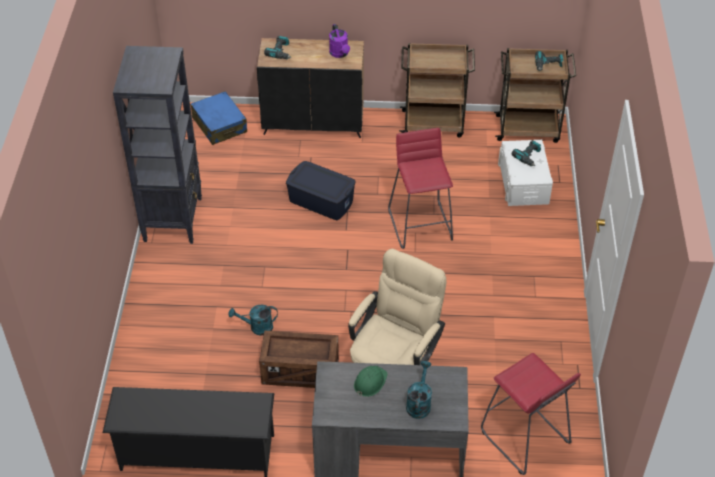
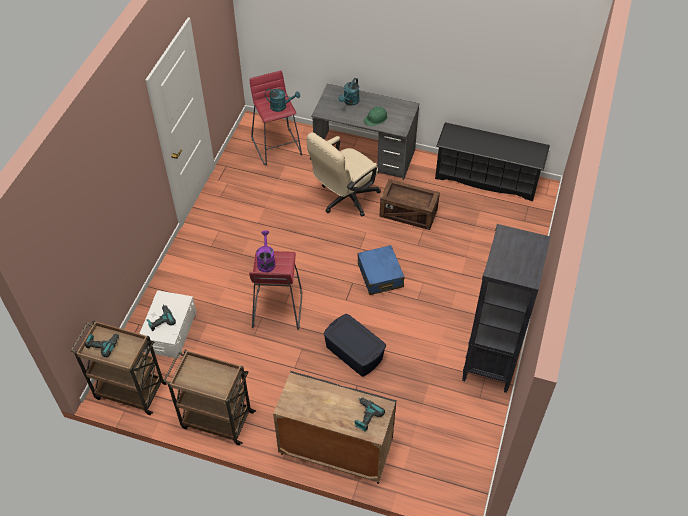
camera: 165 degrees left, 5 degrees up
(219, 125) = (433, 471): blue suitcase -> blue suitcase (380, 275)
(257, 327) = (433, 251): turquoise watering can -> turquoise watering can (281, 106)
(340, 54) = (304, 398): purple watering can -> purple watering can (266, 261)

